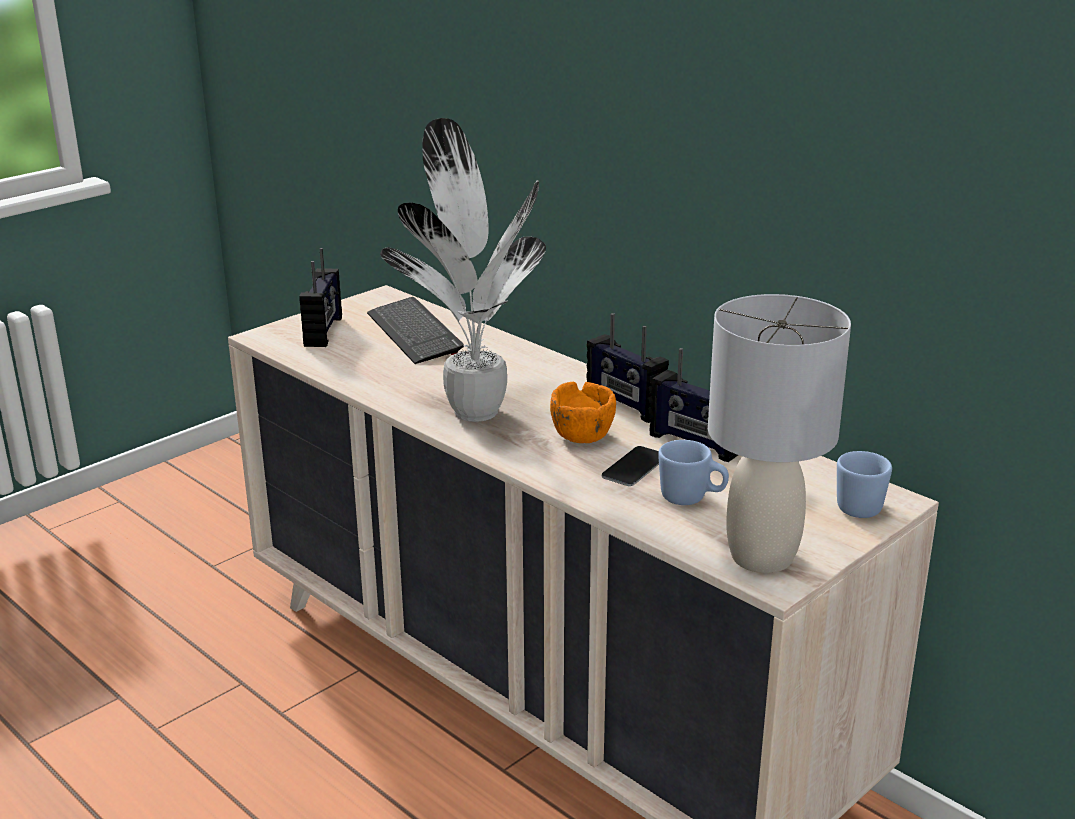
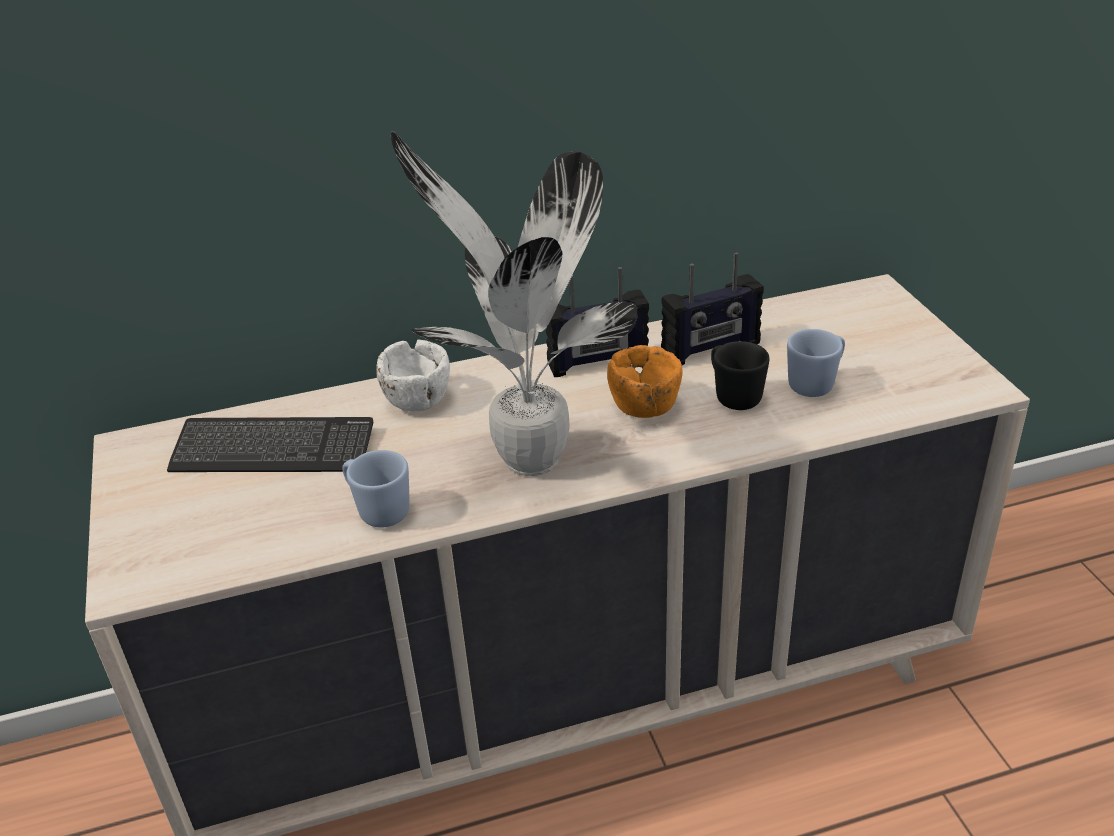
camera: 60 degrees left, 10 degrees up
(324, 331) = (181, 522): radio -> none
(509, 358) = (417, 400): none -> white bowl
(634, 467) = (733, 395): phone -> black mug
(763, 556) = (939, 380): grey table lamp -> none
(858, 505) = (875, 308): blue mug -> blue mug (378, 510)

